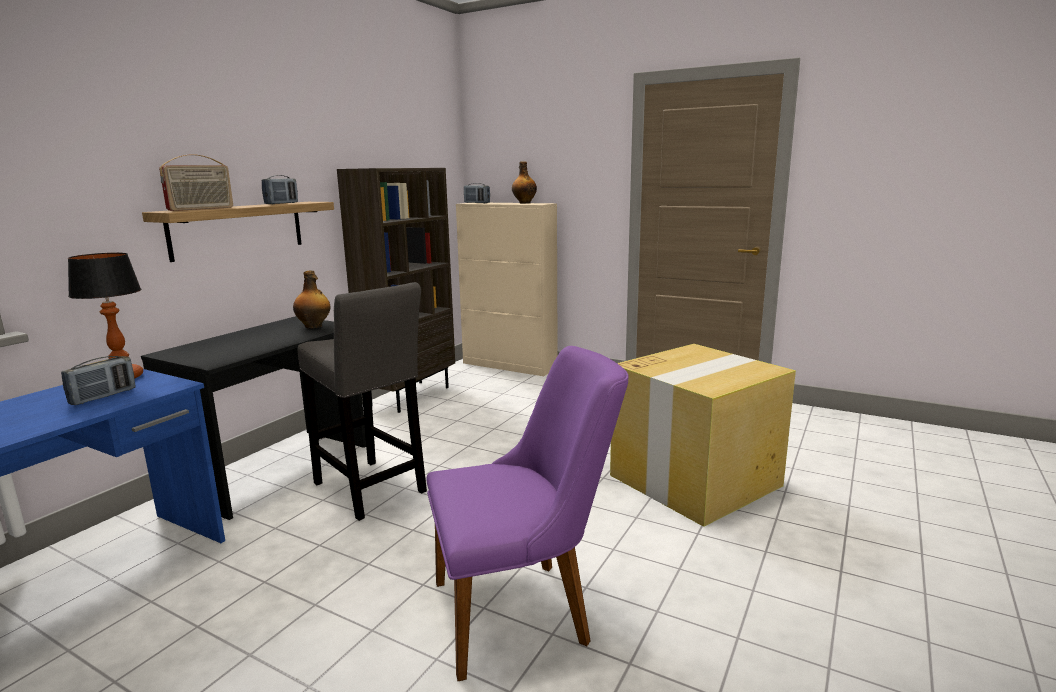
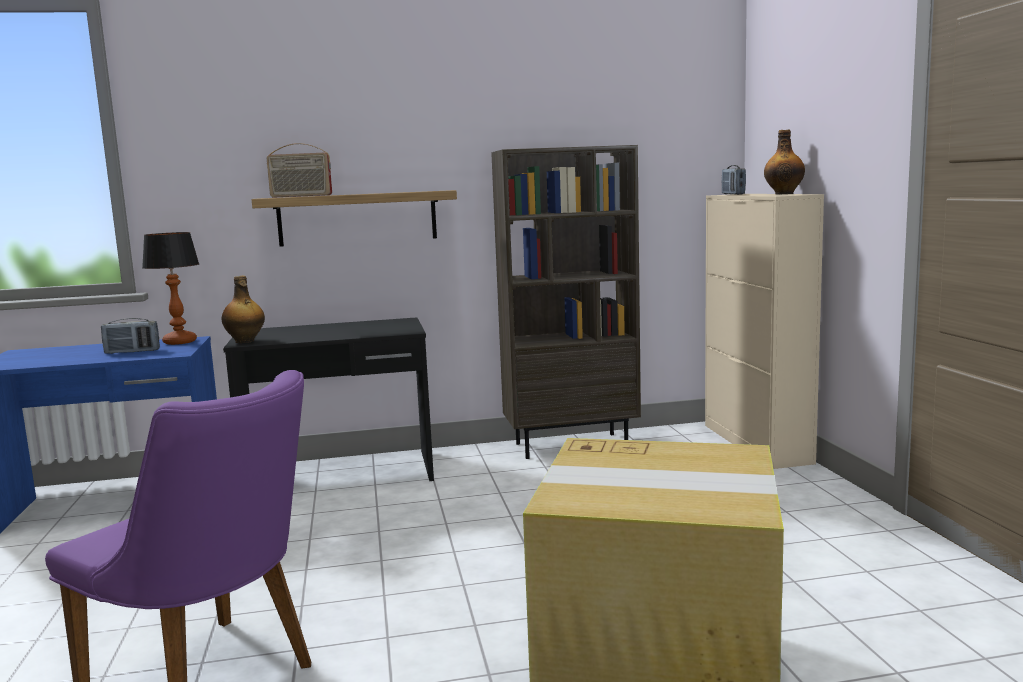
camera: 50 degrees right, 5 degrees down
(281, 203) = (400, 192): radio -> none
(314, 326) = (392, 328): bottle -> bottle (245, 341)
(371, 490) = (353, 521): grey stool -> none

